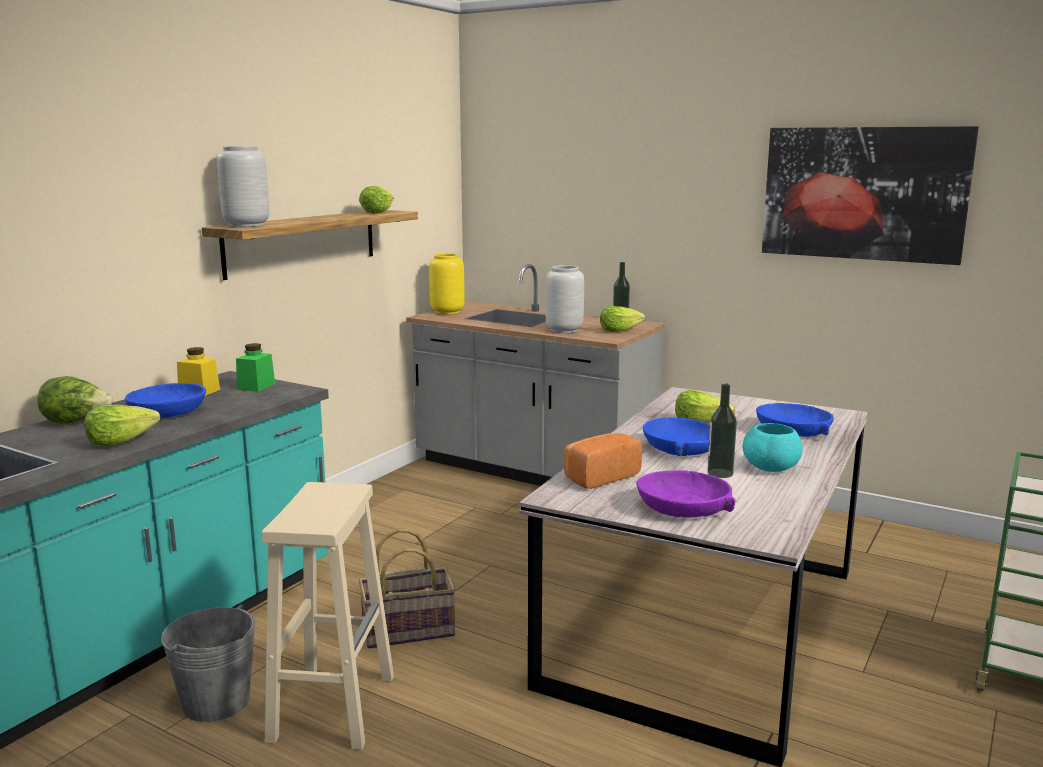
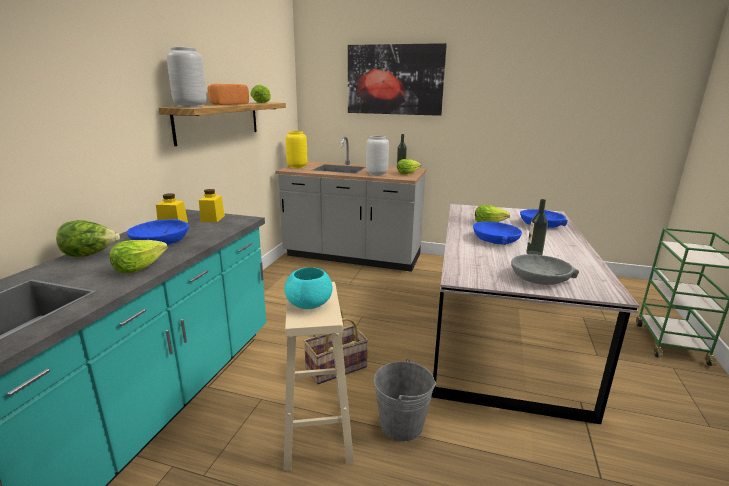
camera: 15 degrees left, 5 degrees up
(216, 702) = (232, 444): grey bucket -> grey bucket (401, 424)
(256, 386) = (212, 218): green jar -> yellow jar
(599, 477) = (470, 262): bread -> bread (228, 104)
(684, 507) = (540, 277): purple bowl -> grey bowl
(771, 468) = (556, 247): turquoise bowl -> turquoise bowl (310, 304)
(863, 193) = (543, 91): picture -> picture (395, 80)

